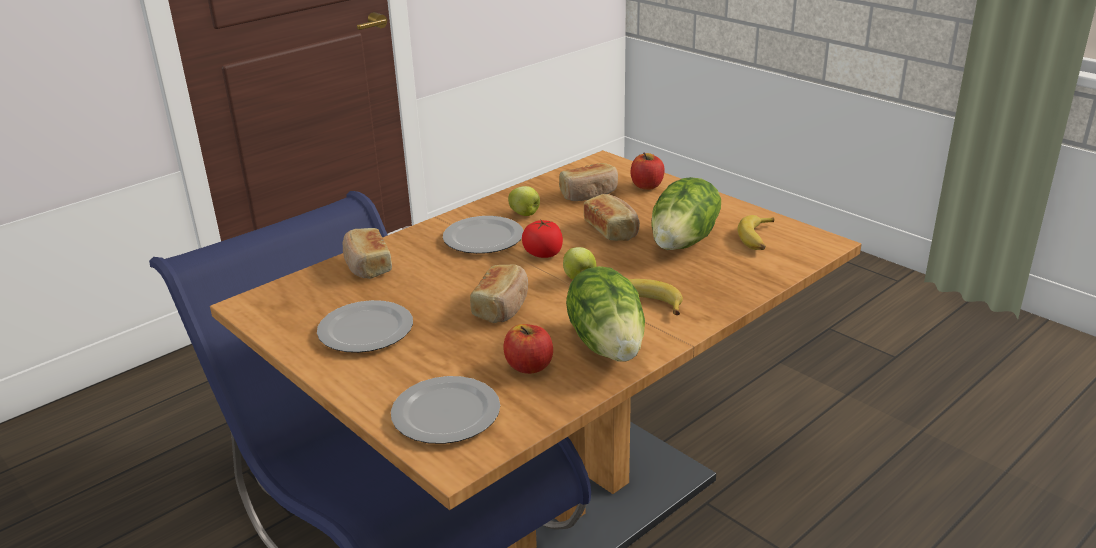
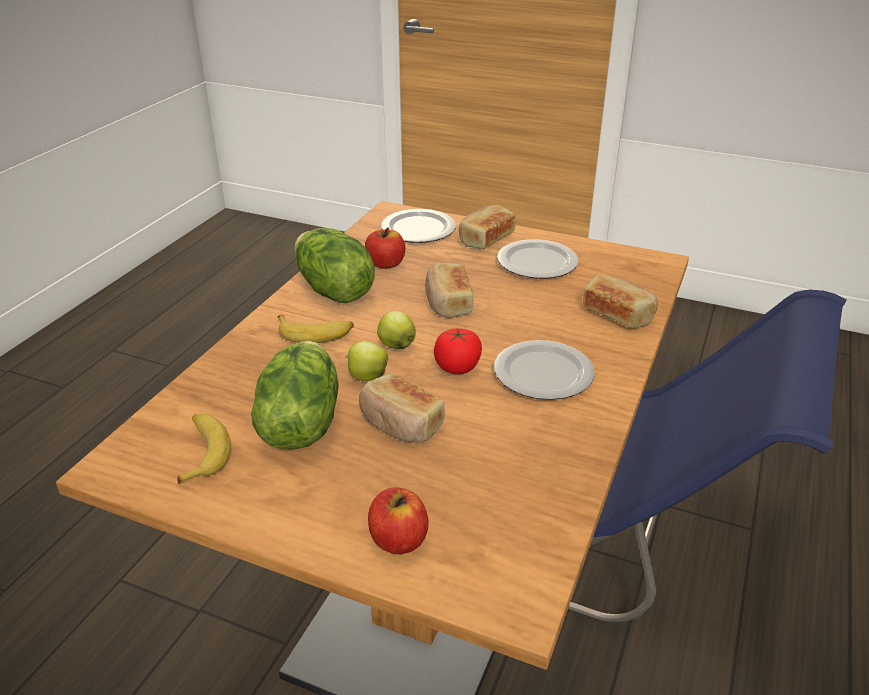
camera: 155 degrees right, 5 degrees up
(525, 214) = (531, 425): apple -> apple (366, 377)
(589, 194) = (478, 493): bread -> bread (485, 238)

